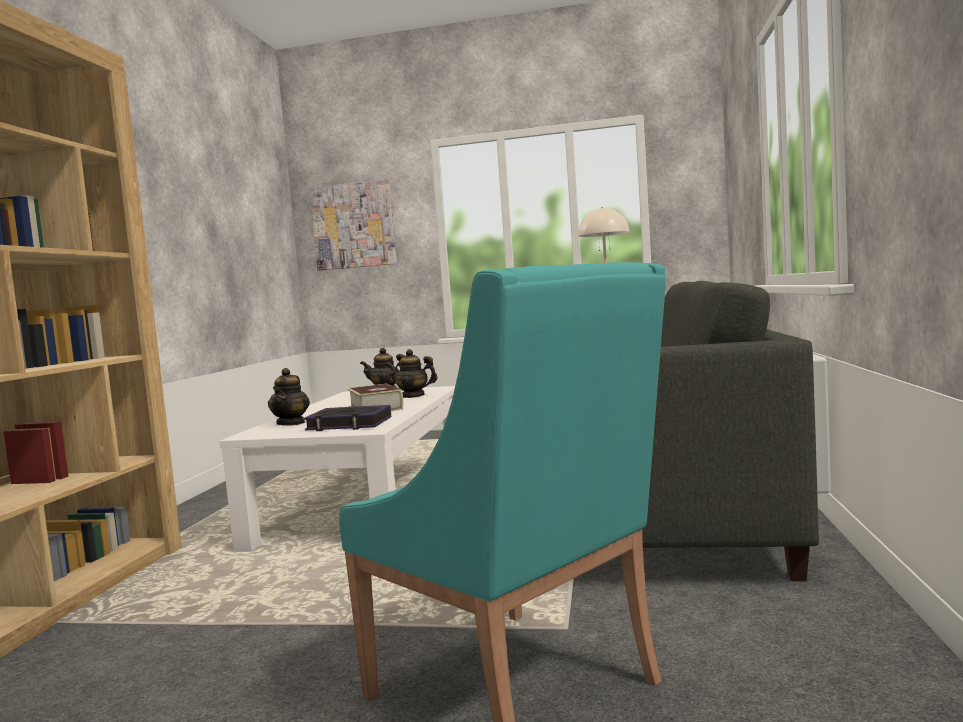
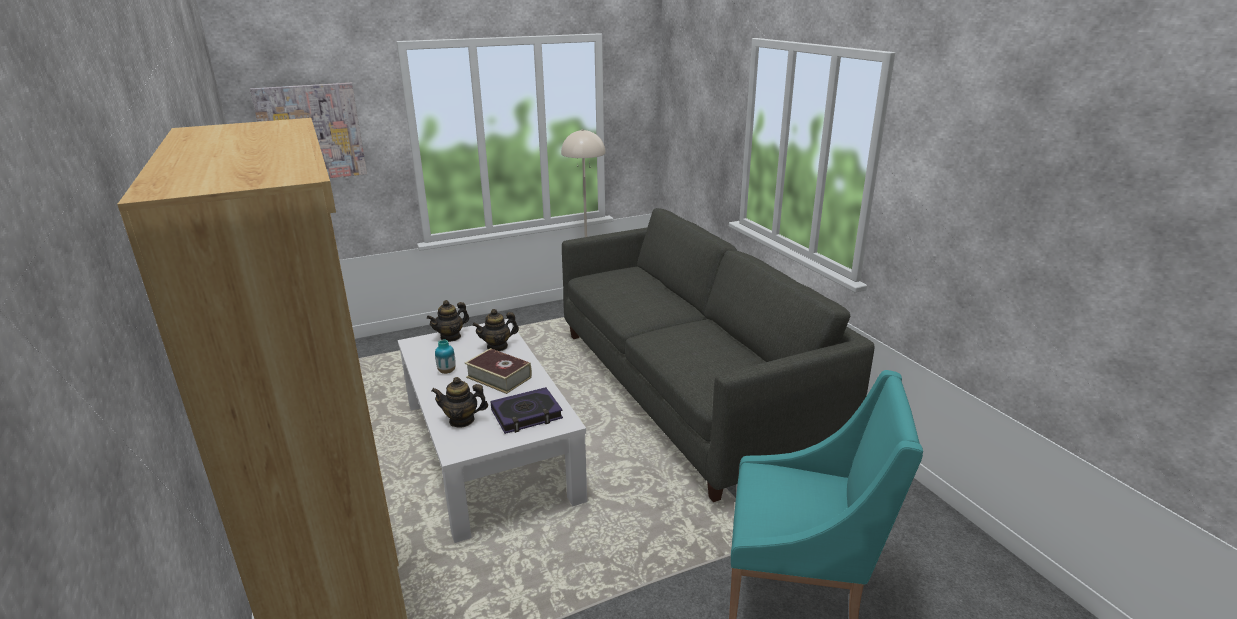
camera: 35 degrees left, 20 degrees up
(291, 423) = (462, 420): teapot -> teapot turned 120 degrees clockwise
(341, 404) = (447, 371): none -> vase

